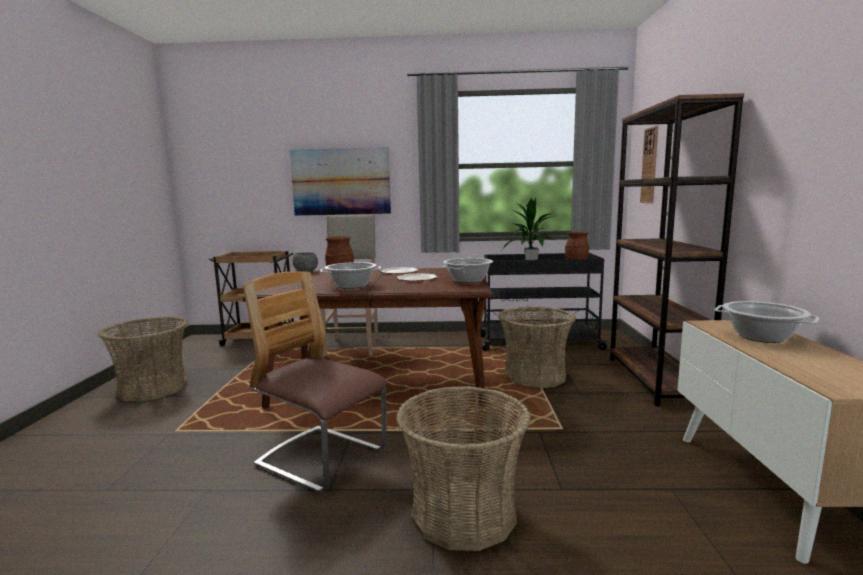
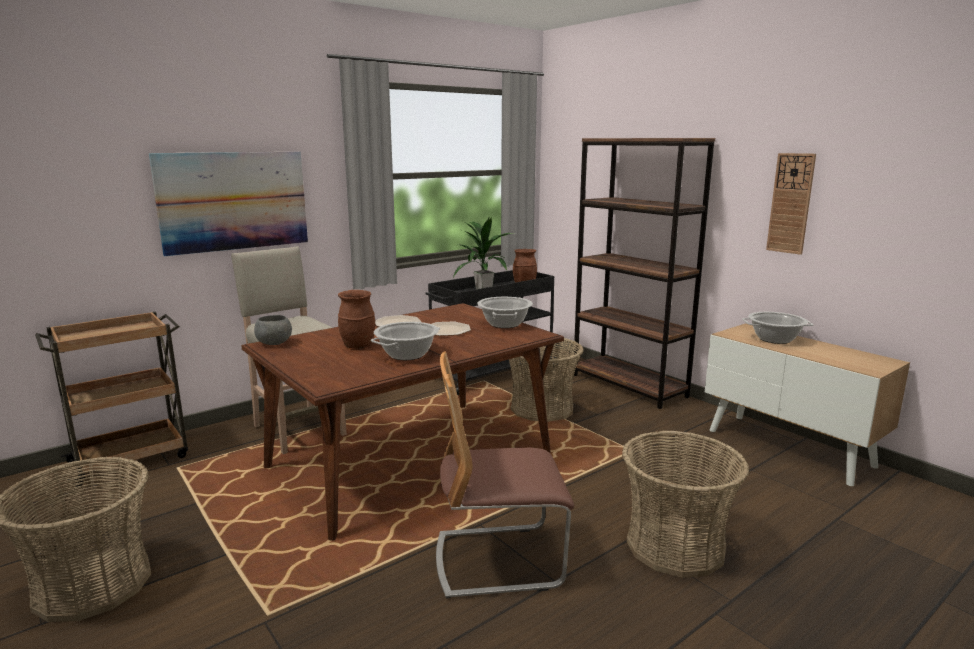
camera: 40 degrees left, 5 degrees up
(649, 165) = (579, 179): wall clock -> wall clock (790, 203)

